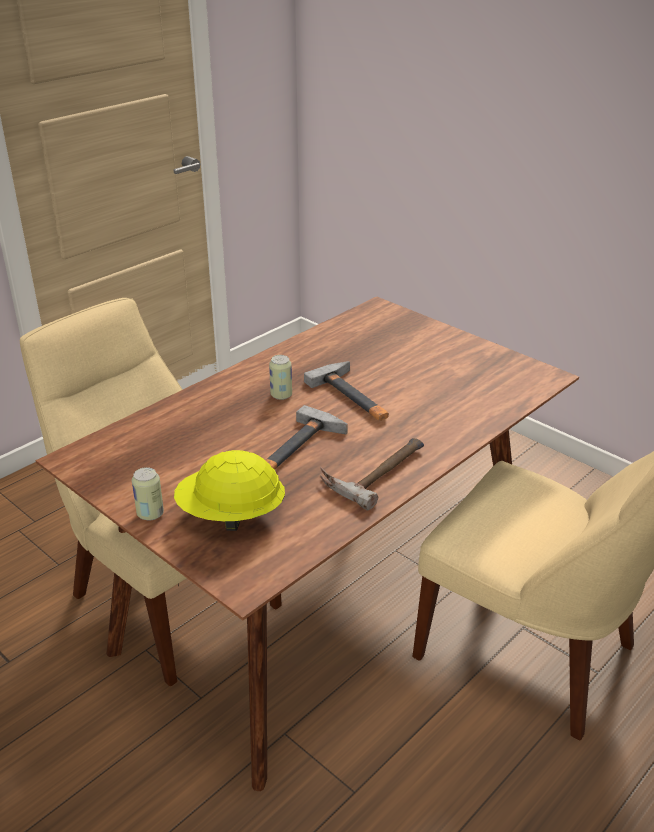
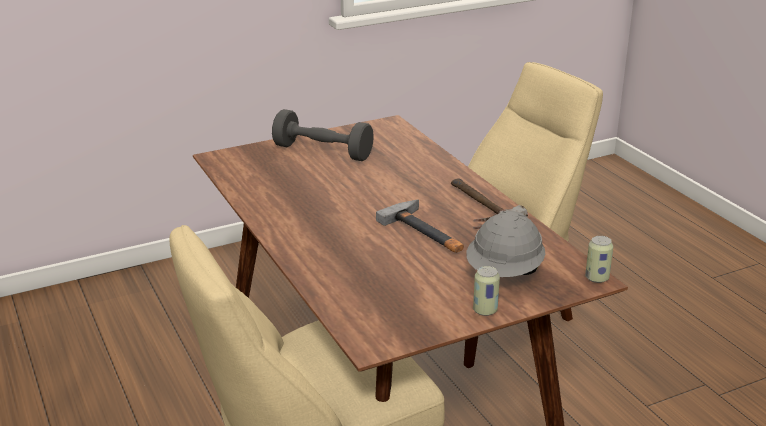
camera: 70 degrees left, 5 degrees down
(231, 515) = (505, 274): yellow hard hat -> grey hard hat
(281, 395) = (336, 225): can -> can (597, 278)
(354, 397) = (363, 196): hammer -> none
(437, 354) = (323, 152): none -> grey dumbbell

